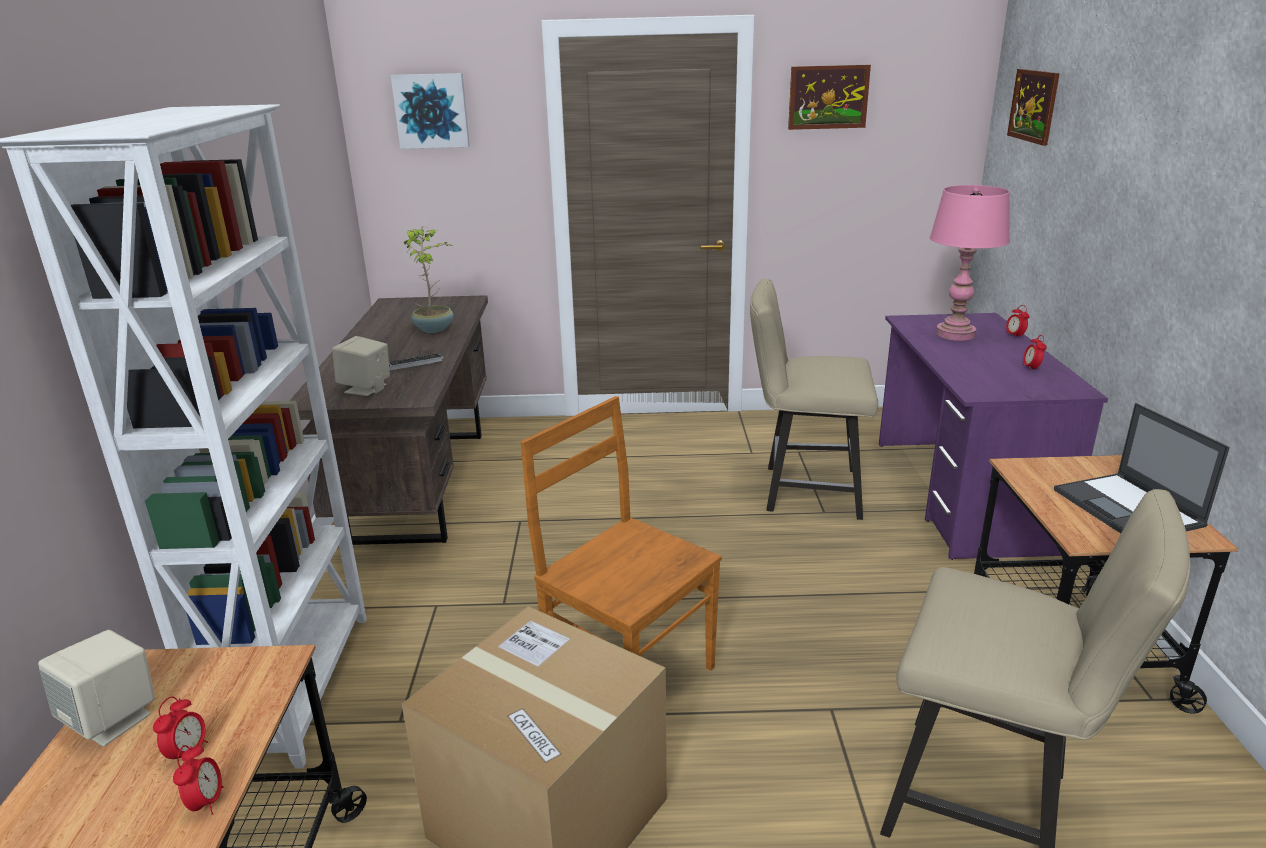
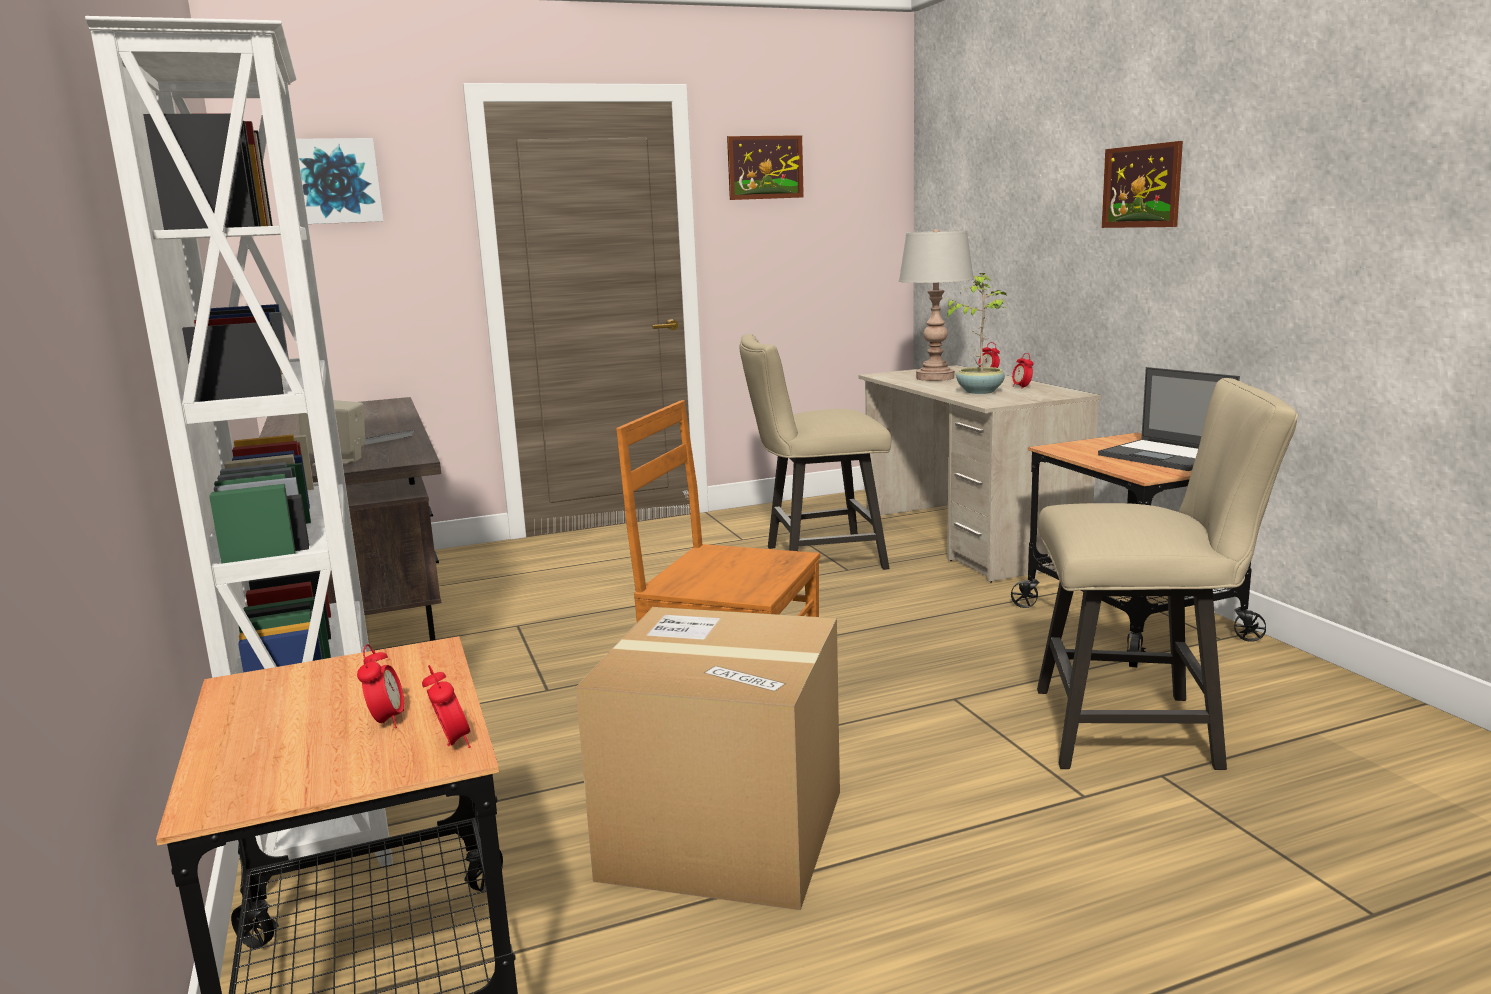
camera: 20 degrees left, 10 degrees down
(113, 719) = (254, 720): beige speaker -> none
(434, 328) = (373, 420): potted plant -> potted plant (980, 391)
(955, 334) = (935, 378): pink table lamp -> grey table lamp
(961, 494) = (968, 539): purple desk -> beige desk
(1033, 106) = (962, 162): picture -> picture (1141, 186)

